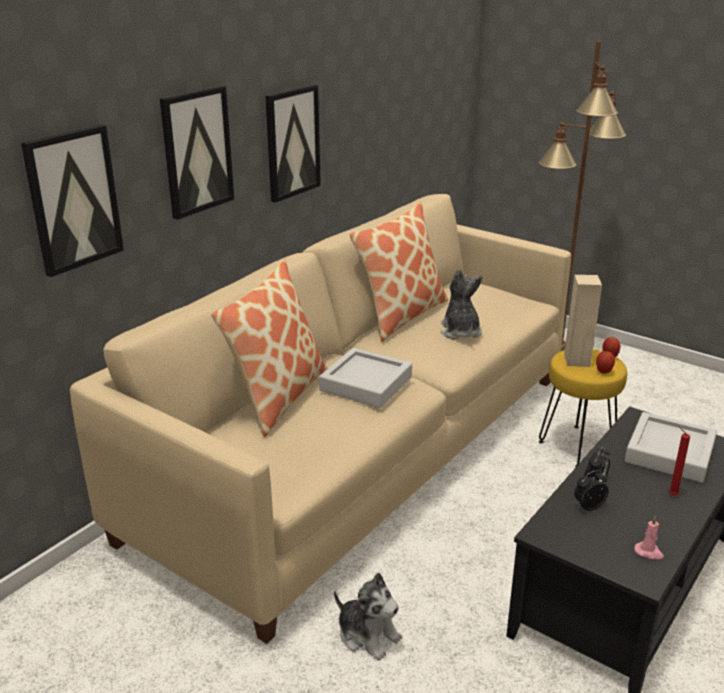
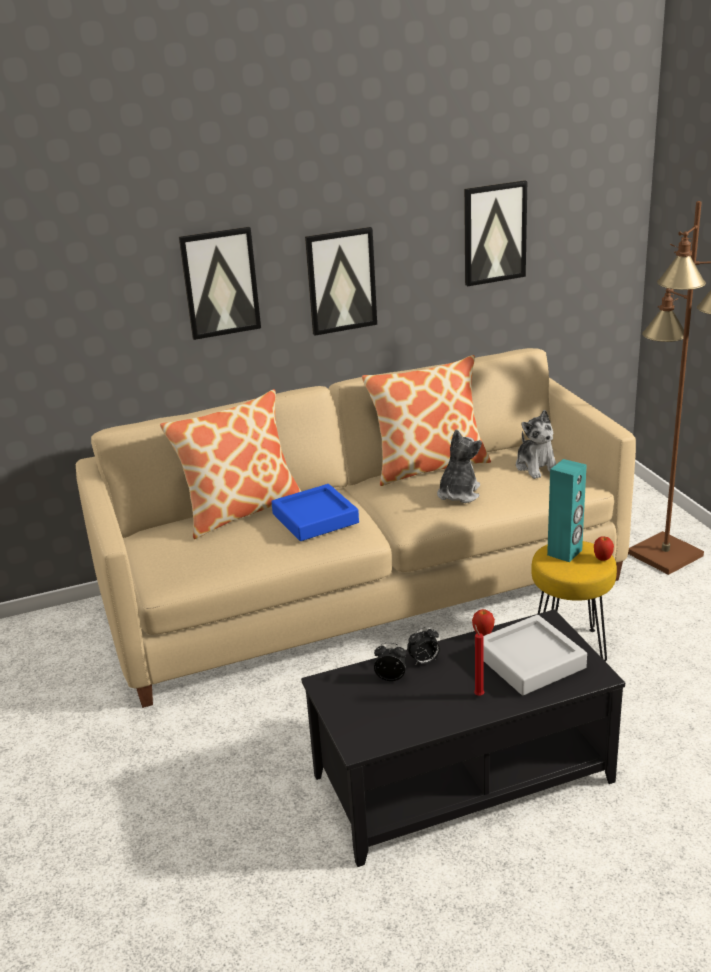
camera: 35 degrees right, 0 degrees up
(73, 199) = (89, 313): picture -> picture (494, 233)
(366, 384) = (315, 518): grey tray -> blue tray
(368, 635) = (214, 730): plush toy -> plush toy (536, 467)
(577, 360) = (565, 553): beige speaker -> turquoise speaker
(603, 372) = (575, 571): apple -> apple (483, 634)
(649, 552) = (390, 729): pink candle -> none

